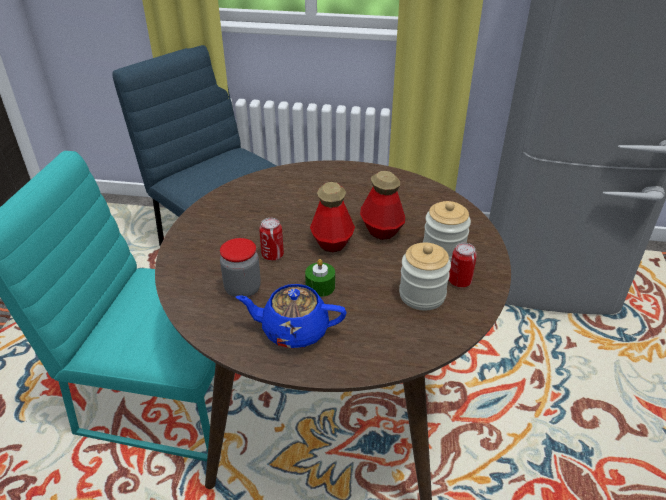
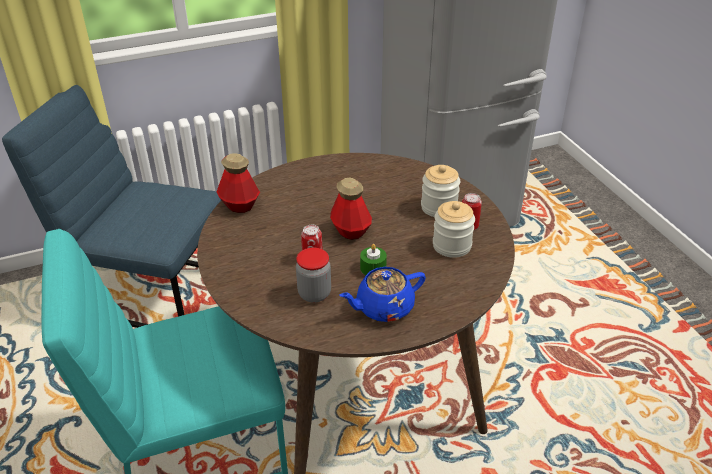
camera: 30 degrees left, 0 degrees up
(381, 230) = (380, 208): bottle -> bottle (240, 205)

